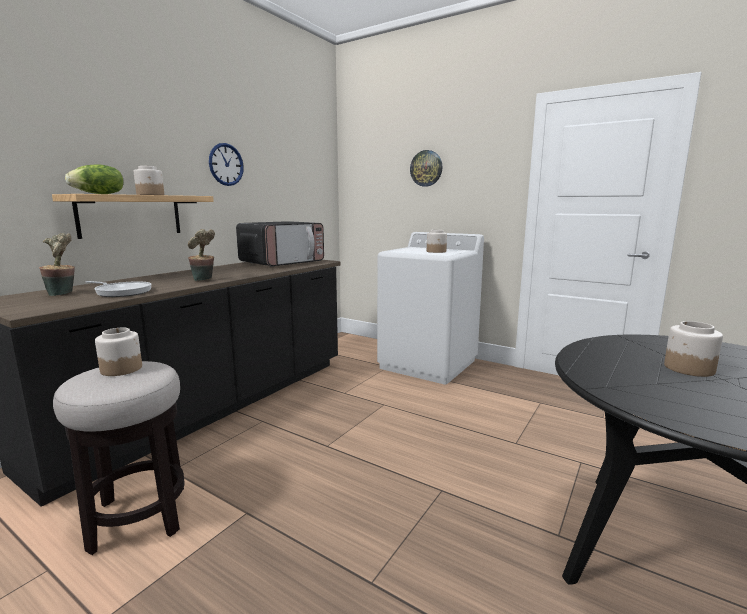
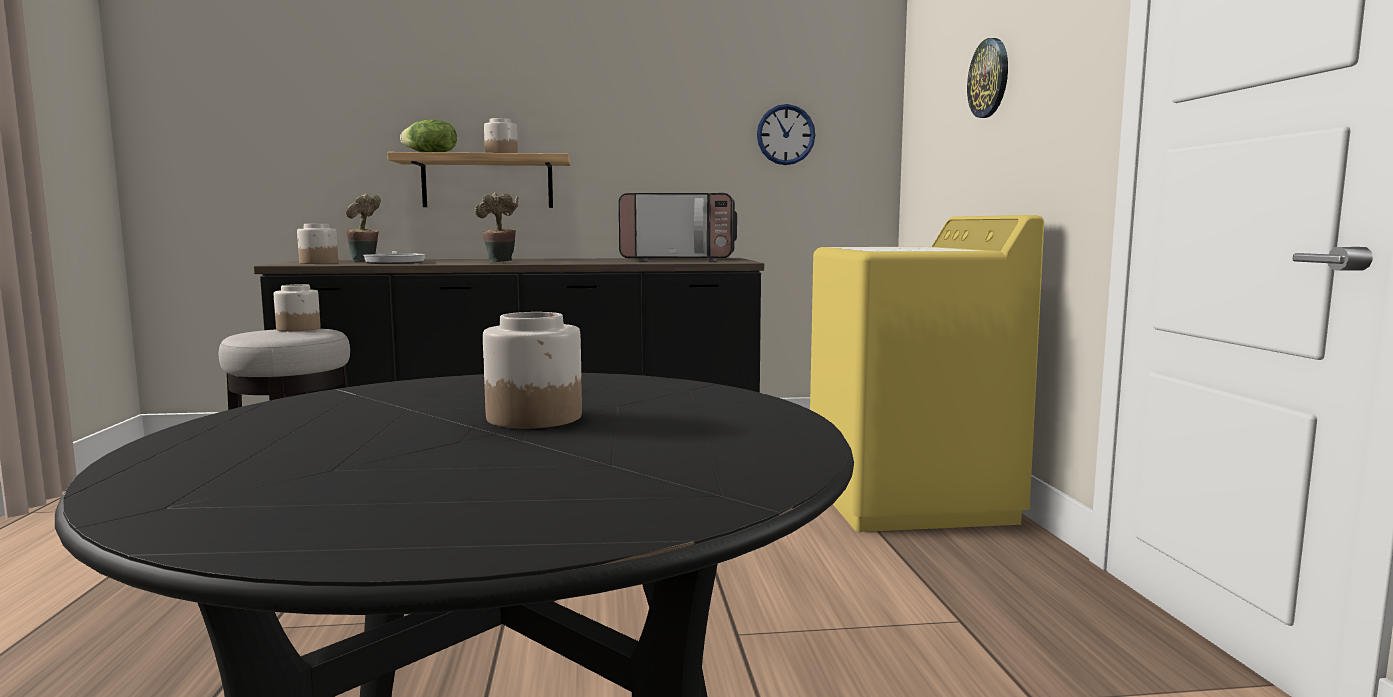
camera: 50 degrees right, 5 degrees down
(226, 164) = (638, 111): wall clock -> wall clock (785, 135)
(428, 364) = (909, 500): white washing machine -> yellow washing machine
(436, 251) = (904, 249): jar -> jar (318, 263)

